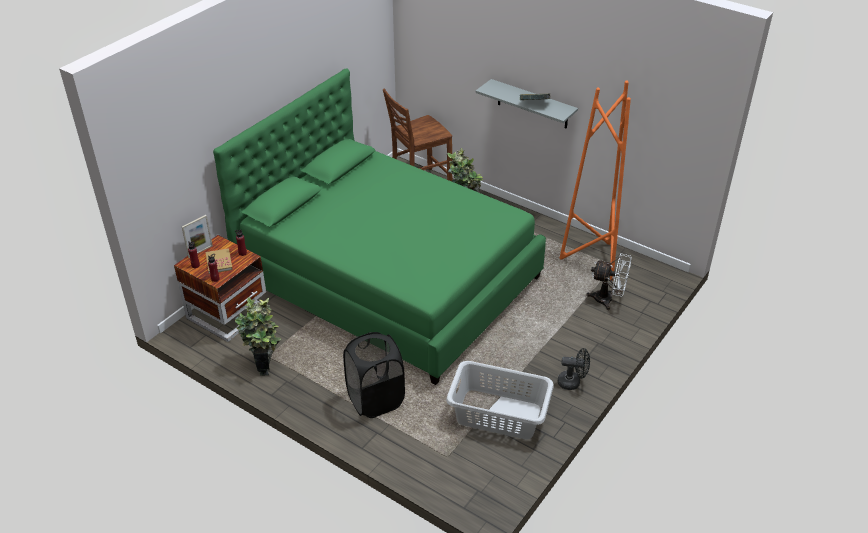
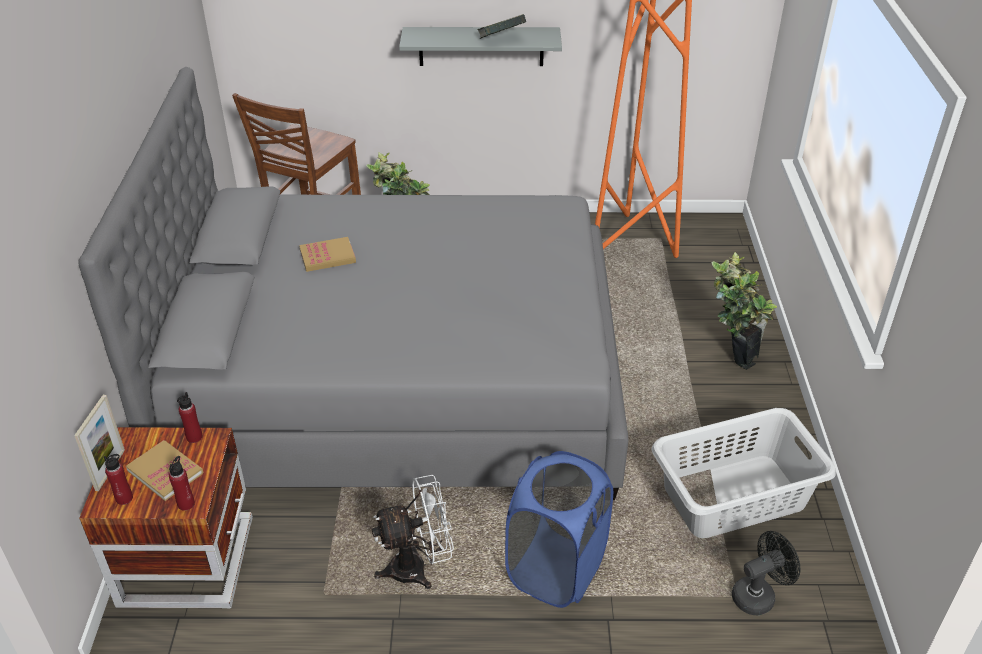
camera: 35 degrees left, 0 degrees up
(264, 363) = (329, 609): potted plant -> potted plant (730, 355)
(368, 194) = (327, 256): none -> book
(375, 400) = (556, 570): black laundry basket -> blue laundry basket
(389, 279) = (398, 382): green bed -> grey bed
(572, 382) = (770, 404): black fan -> black fan (758, 595)
(608, 300) = (698, 282): white fan -> white fan (418, 567)

